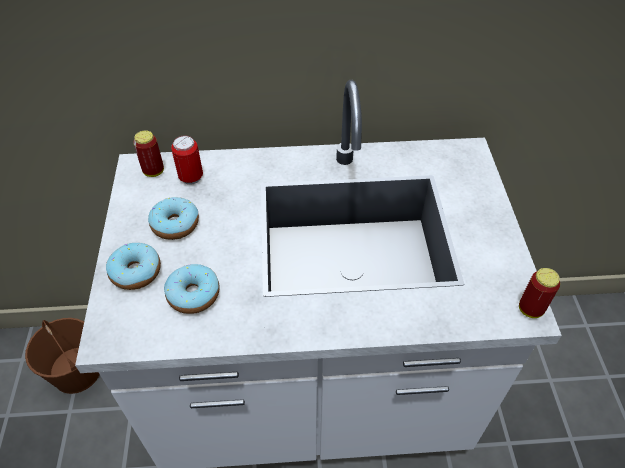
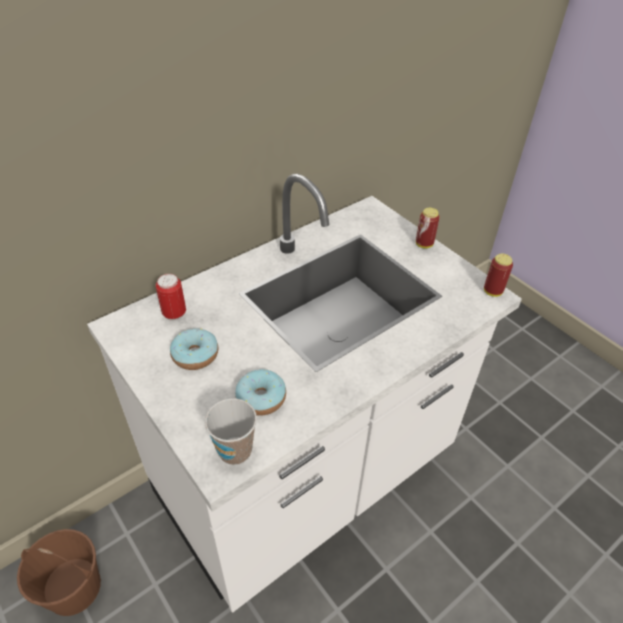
camera: 35 degrees left, 5 degrees down
(132, 330) = (235, 450): none -> cup
(136, 272) = (195, 407): donut -> none
(153, 171) = (135, 323): can -> can (424, 244)

